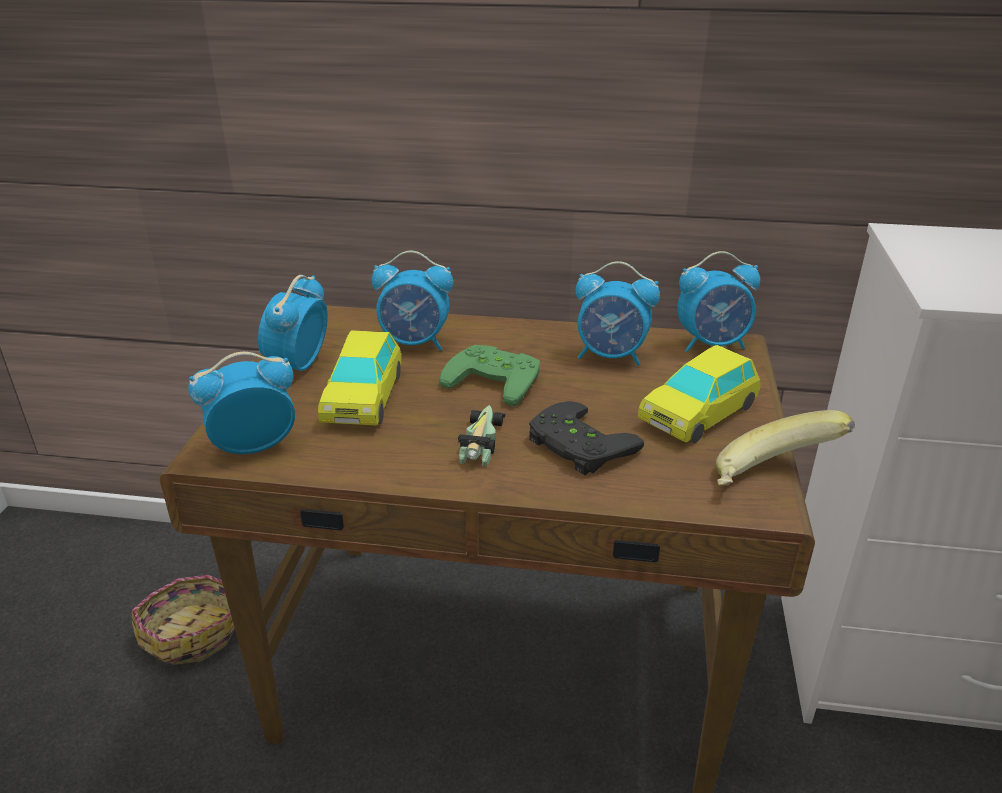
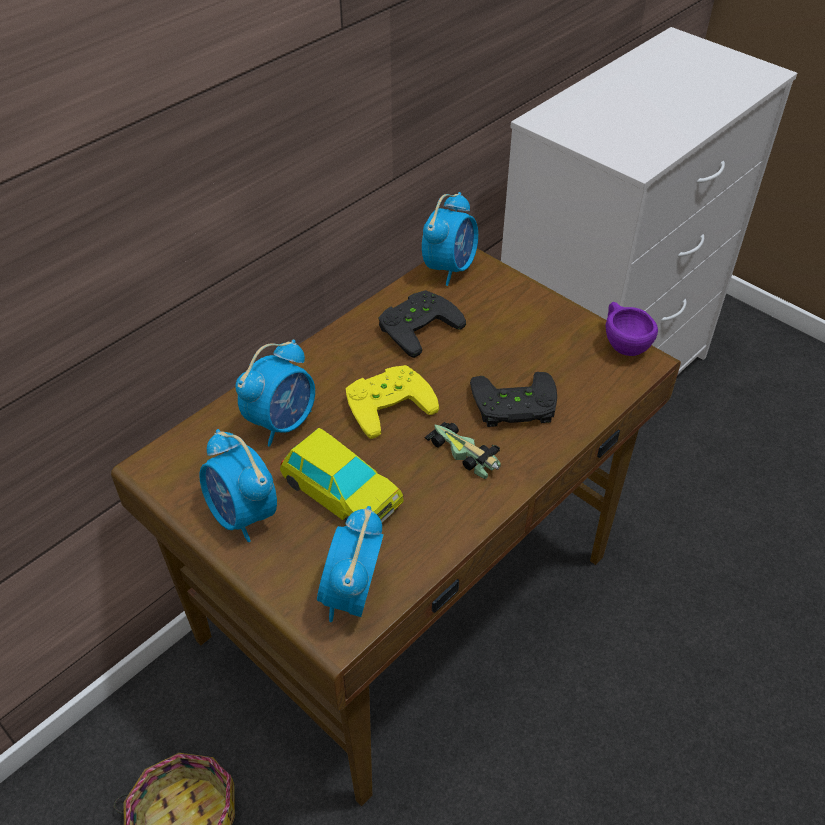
camera: 55 degrees left, 15 degrees up
(496, 378) = (387, 401): green game controller -> yellow game controller
(611, 356) = (416, 325): alarm clock -> black game controller
(698, 414) = (527, 329): toy car -> none
(772, 481) = (623, 343): banana -> purple cup

